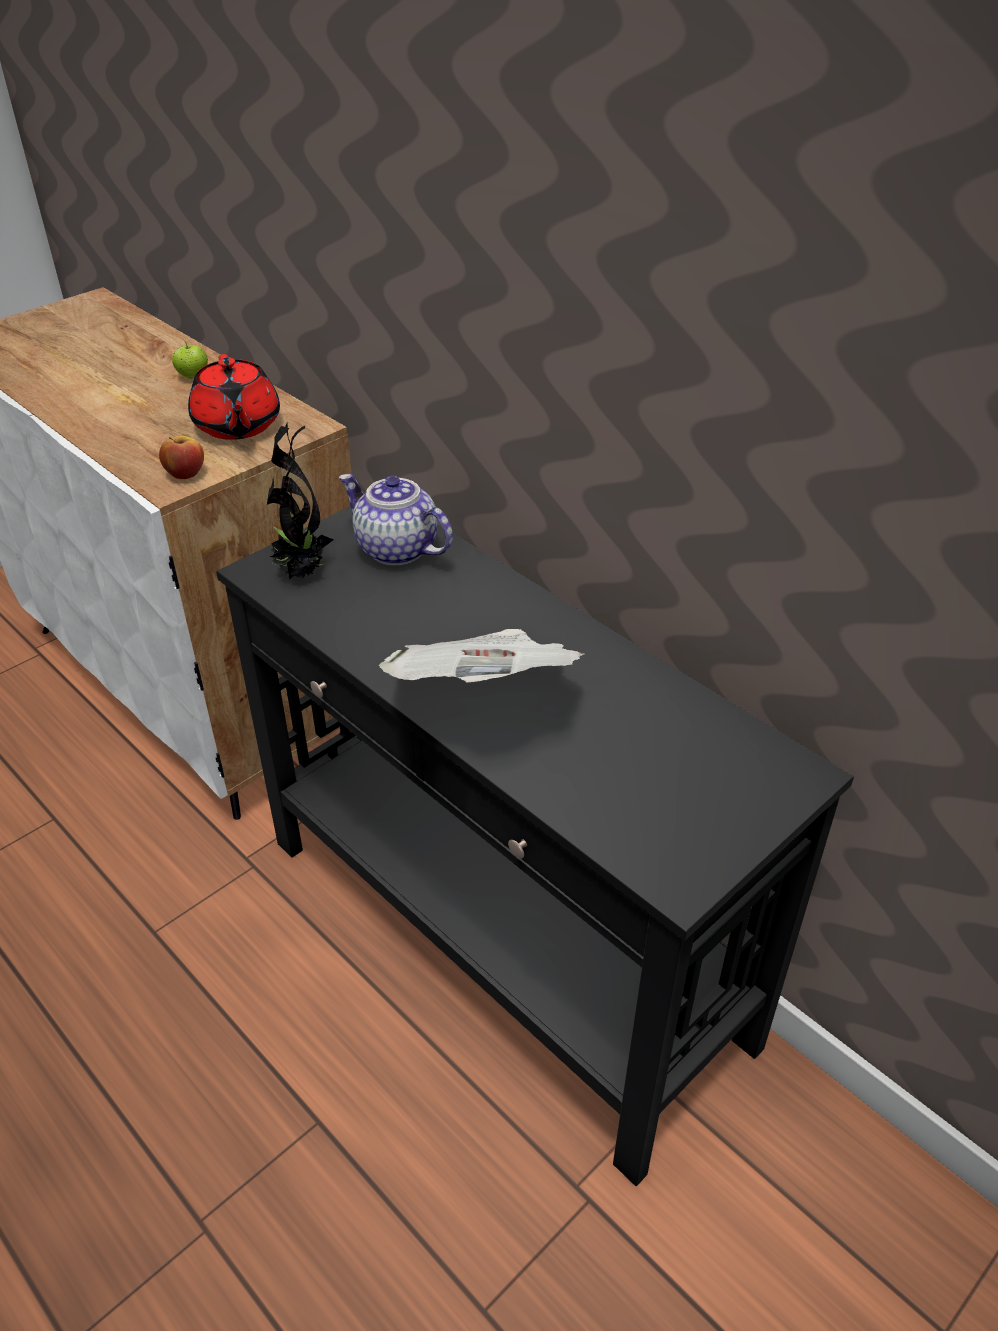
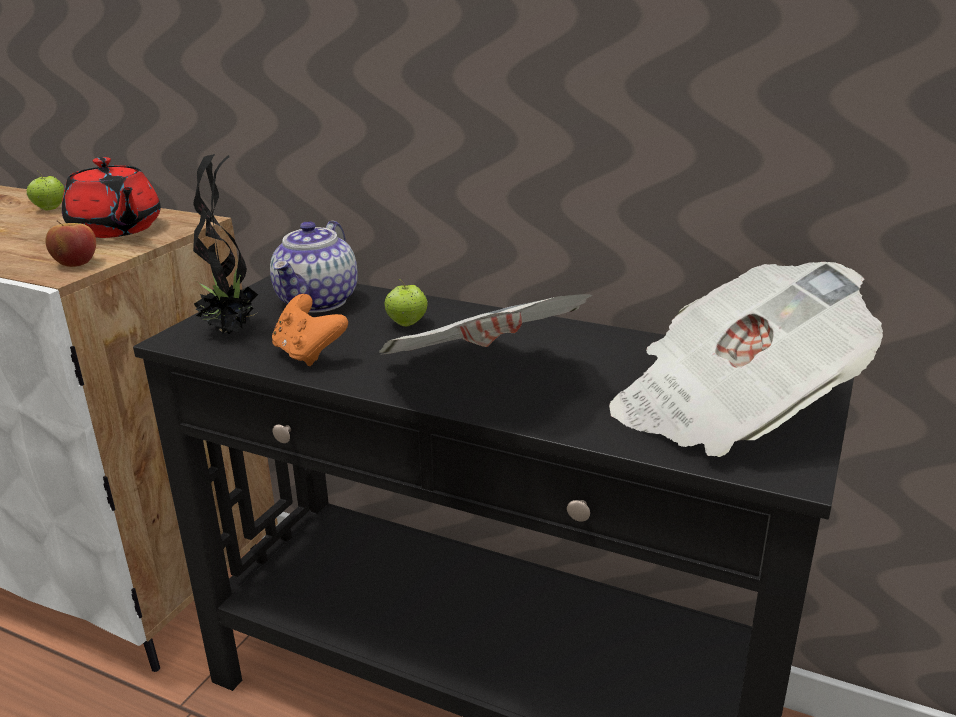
camera: 20 degrees left, 15 degrees down
(353, 621) = (308, 354): none -> orange game controller
(395, 549) = (318, 302): teapot -> teapot turned 90 degrees counterclockwise
(459, 602) = (407, 324): none -> apple
(681, 798) = (729, 410): none -> newspaper

